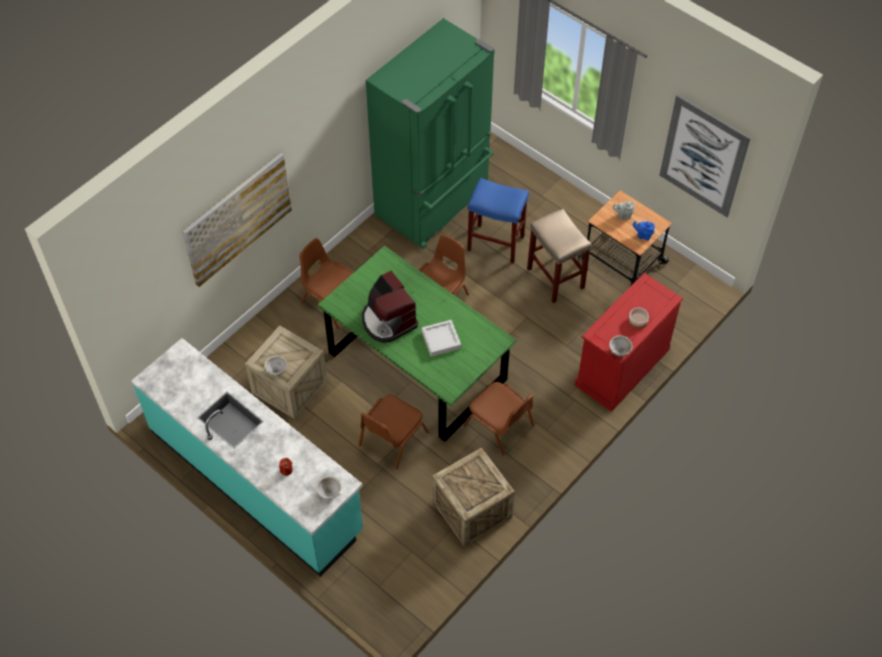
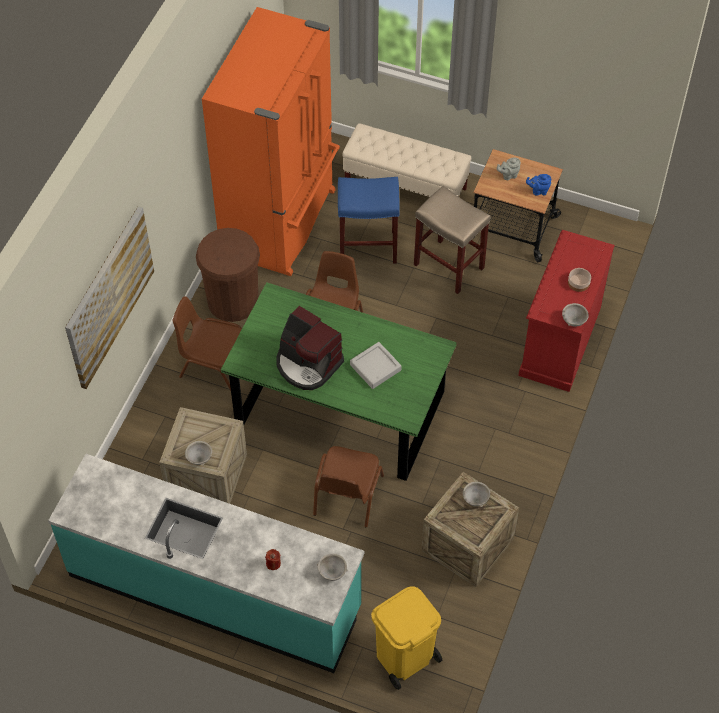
camera: 20 degrees left, 0 degrees up
(369, 255) = (233, 301): none -> brown trash can
(381, 583) = (404, 657): none -> yellow trash can
(434, 203) = (281, 222): green fridge -> orange fridge
(481, 473) = (475, 500): none -> grey bowl
(499, 426) = (458, 445): brown chair -> none
(547, 204) = (405, 188): none -> beige bench
(703, 156) = (587, 86): picture -> none

